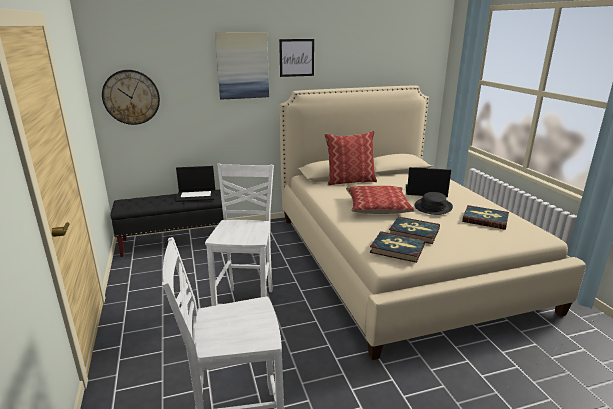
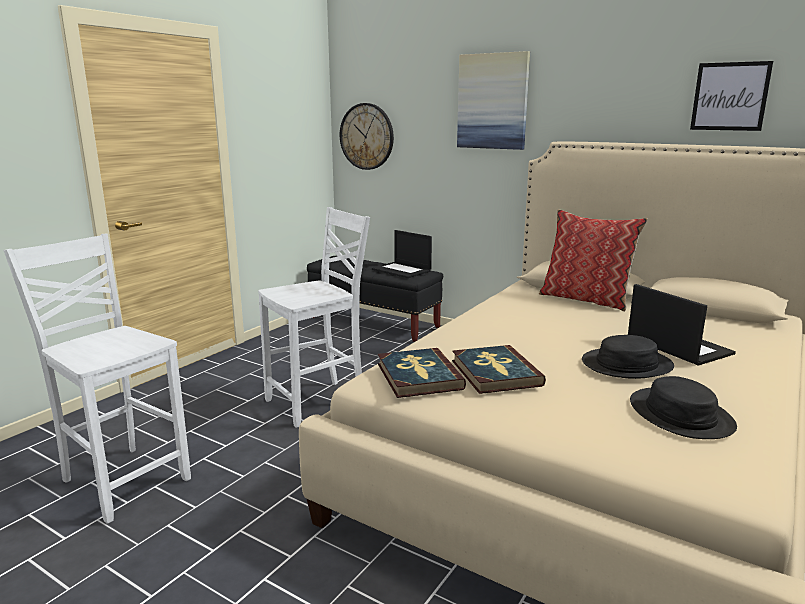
camera: 50 degrees right, 5 degrees down
(296, 57) = (574, 90): picture -> picture (730, 96)
(377, 207) = (536, 334): pillow -> none
(485, 219) = (680, 415): book -> black hat

